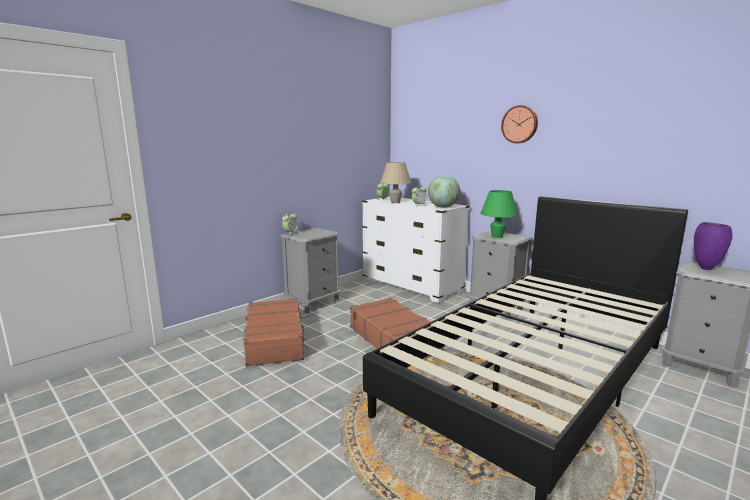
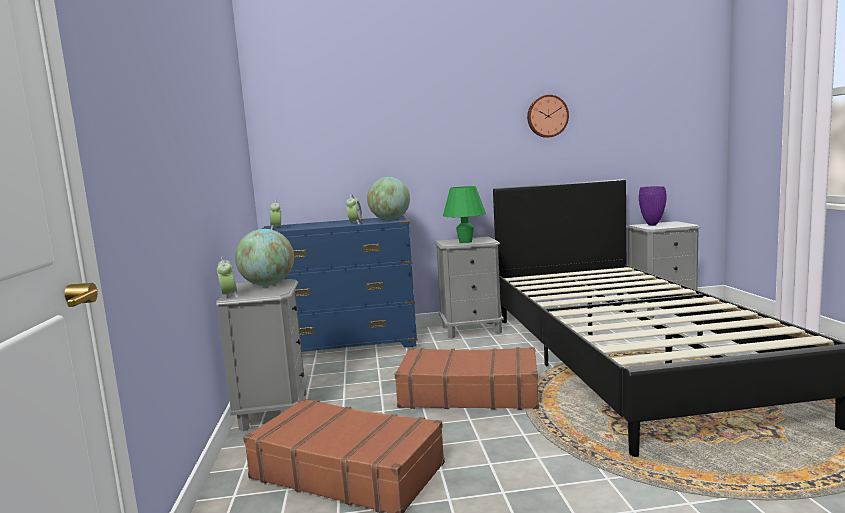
camera: 50 degrees left, 5 degrees down
(319, 232) = (268, 284): none -> globe
(395, 202) = (310, 226): beige table lamp -> none
(412, 286) = (345, 345): white dresser -> blue dresser
(520, 124) = (454, 111): wall clock -> wall clock (547, 116)

